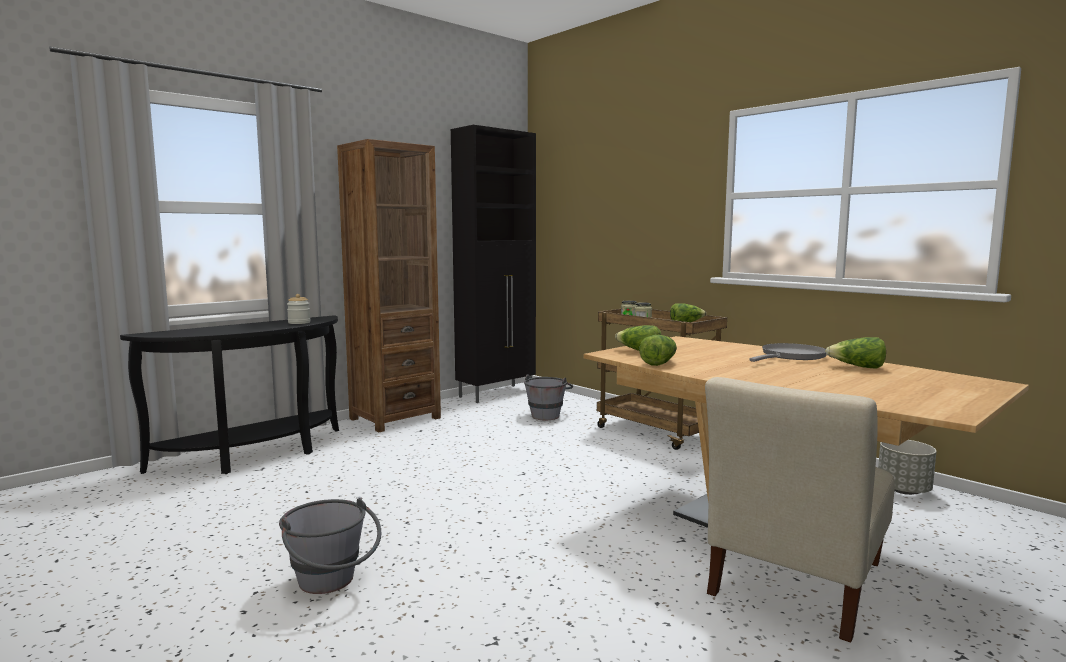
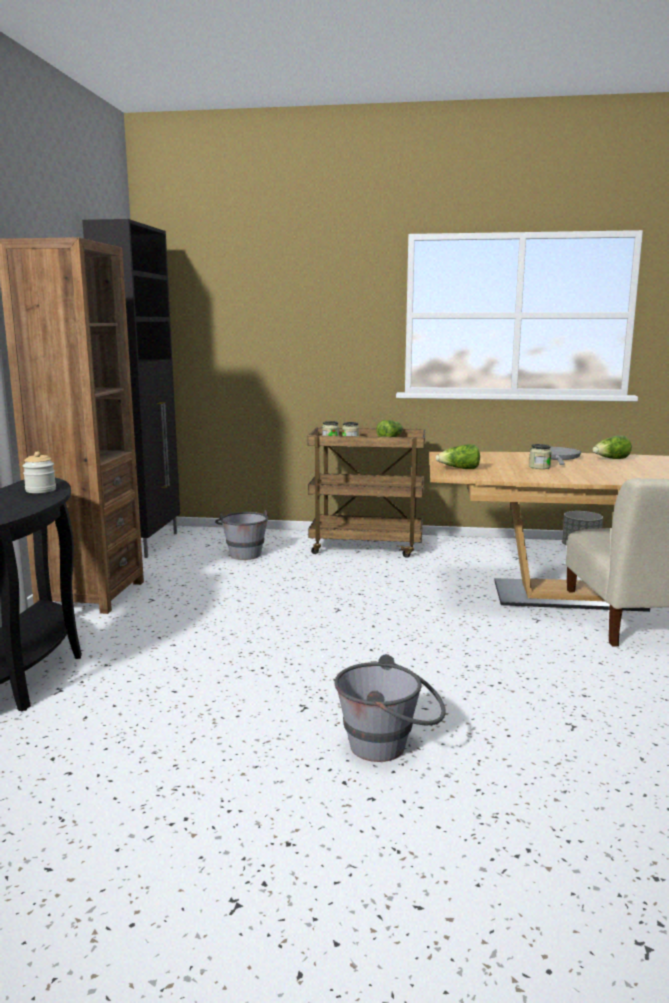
camera: 40 degrees left, 5 degrees up
(659, 362) = (506, 476): lettuce -> none
(730, 361) = (539, 467): none -> jar

